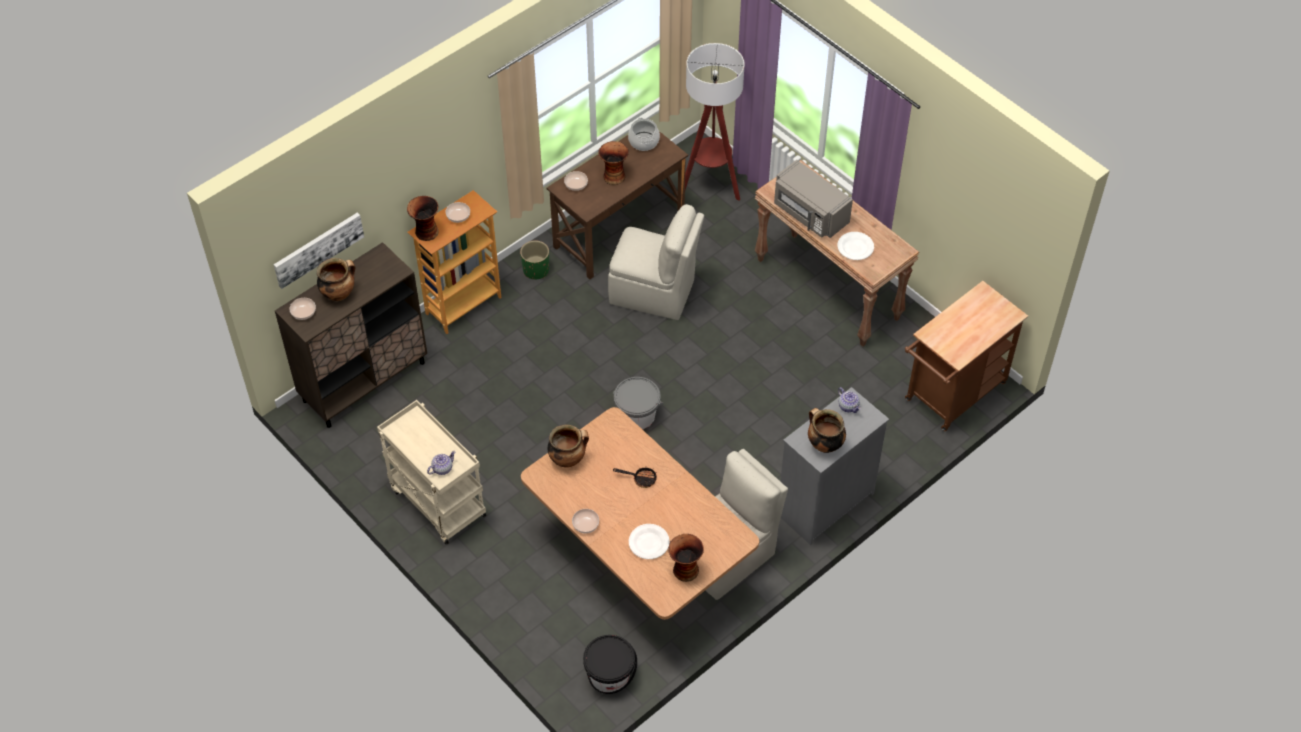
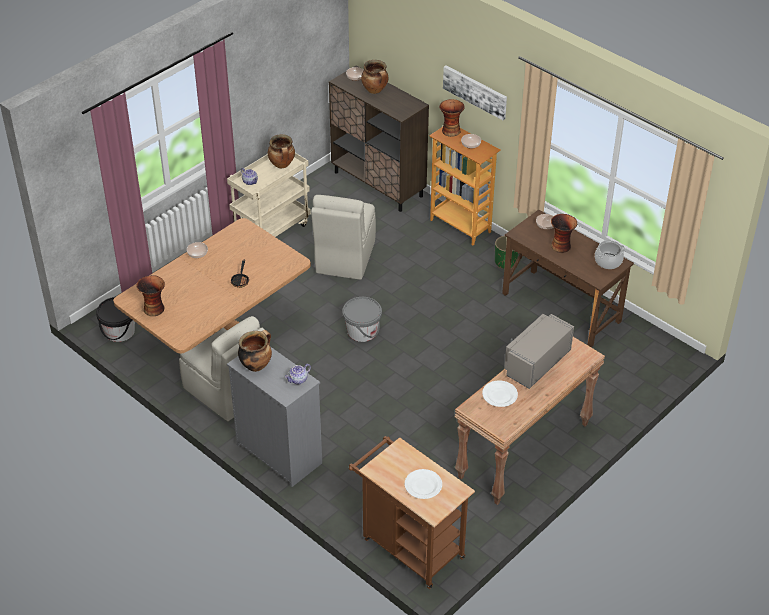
camera: 85 degrees right, 10 degrees down
(318, 249) = (394, 58): picture -> picture (475, 91)
(568, 459) = (258, 240): cooking pot -> cooking pot (282, 165)
(649, 542) = (180, 288): white plate -> white plate (423, 486)
(654, 292) = (496, 334): beige chair -> beige chair (344, 258)
(710, 185) = (633, 363): floor lamp -> none

